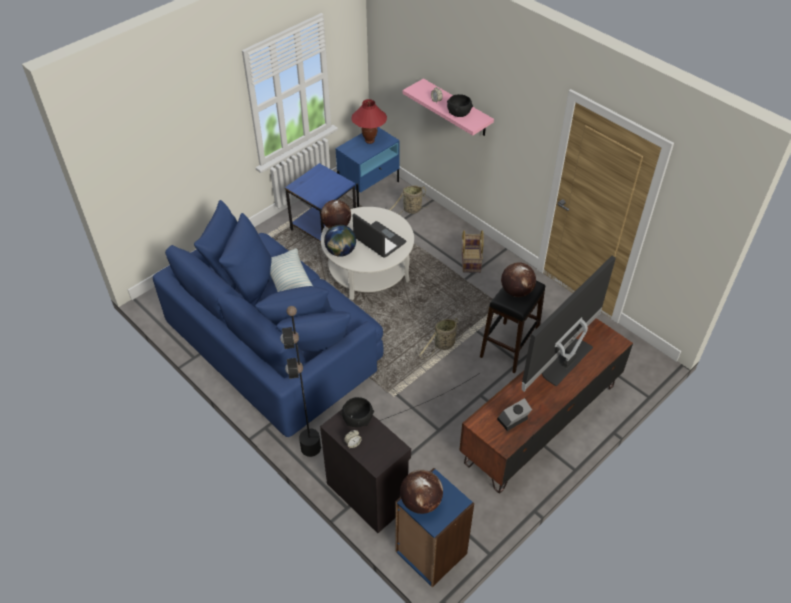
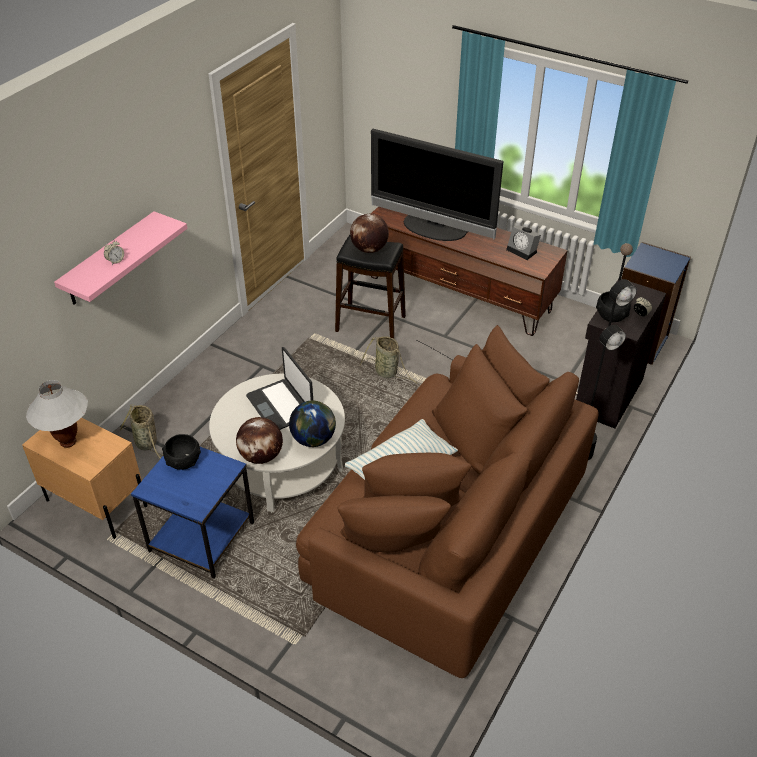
camera: 105 degrees left, 5 degrees down
(274, 343) = (447, 531): blue sofa -> brown sofa
(369, 141) = (68, 442): red table lamp -> white table lamp
(369, 187) = (96, 503): blue nightstand -> beige nightstand
(379, 241) = (281, 405): laptop -> laptop turned 60 degrees counterclockwise
(420, 502) = (663, 269): globe -> none
(459, 113) = (146, 238): black bowl -> black bowl (184, 461)
(470, 260) = (240, 371): basket -> none

